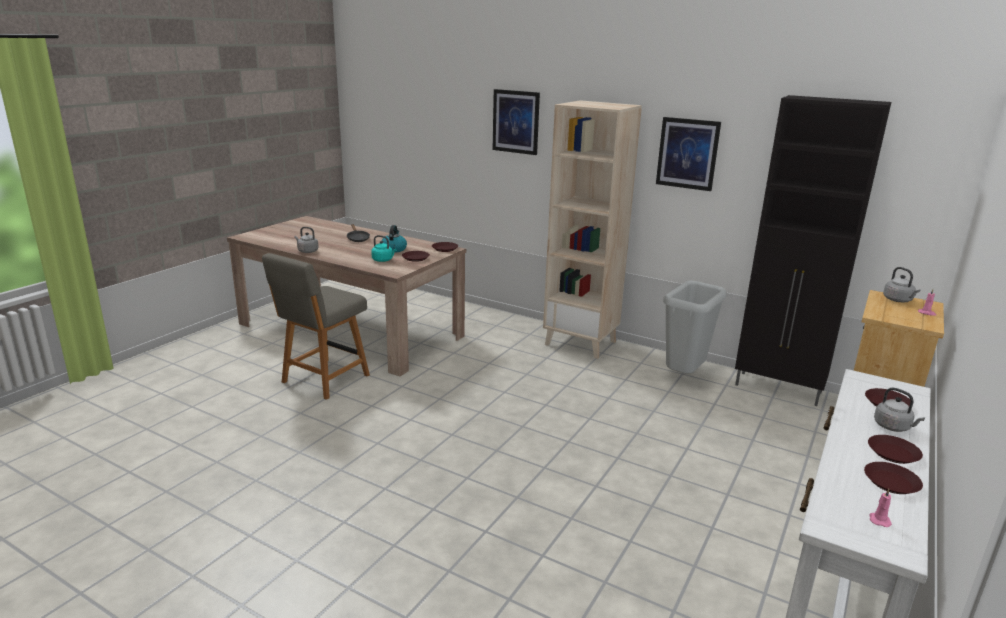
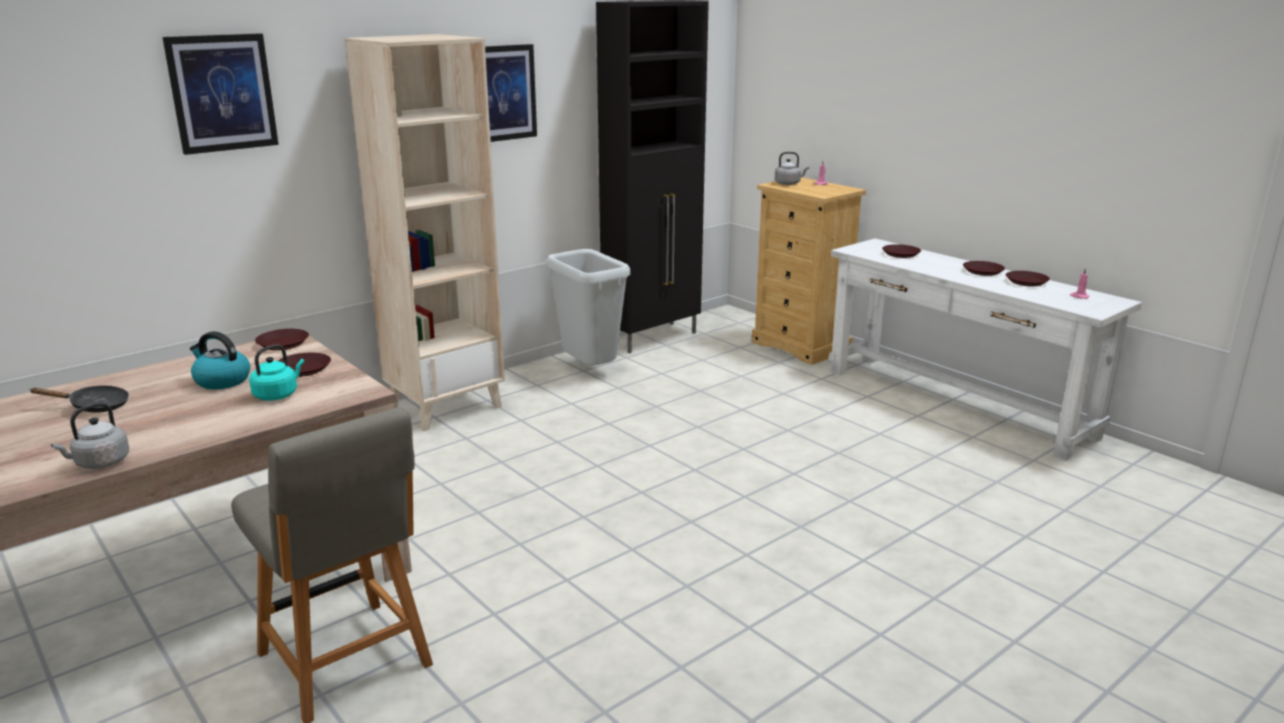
camera: 70 degrees left, 0 degrees up
(893, 427) = (941, 262): grey kettle -> none

